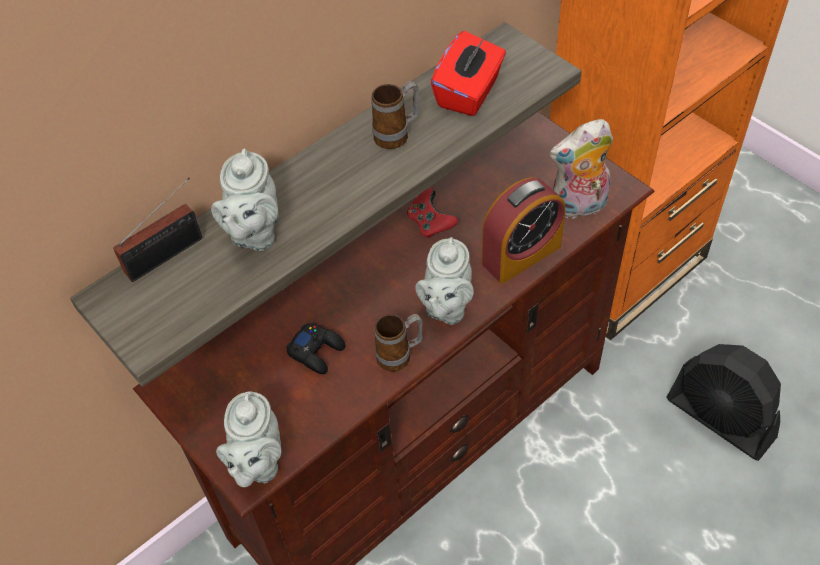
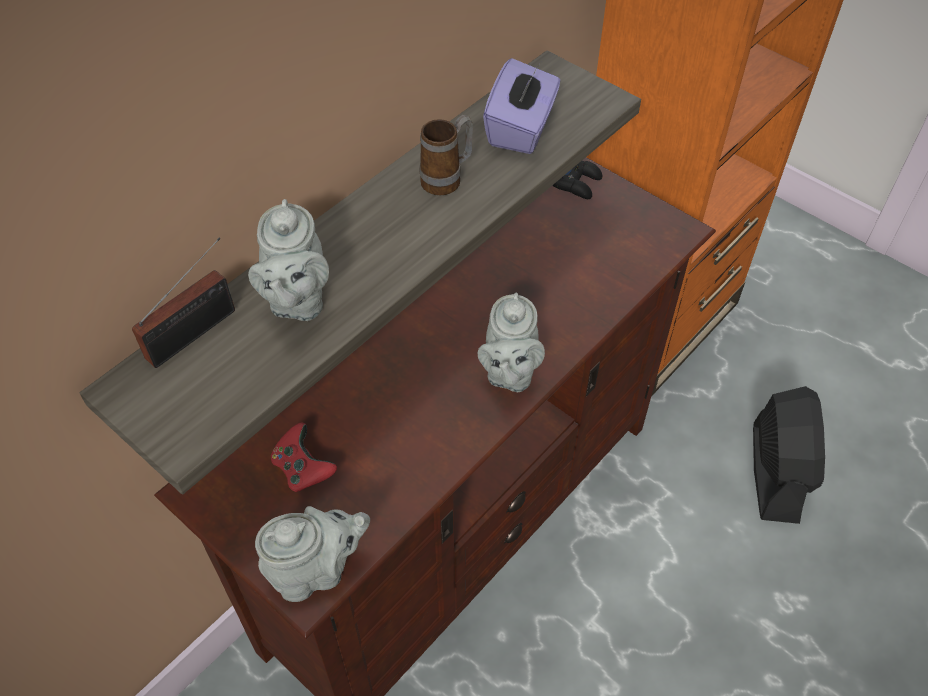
camera: 10 degrees left, 0 degrees up
(257, 462) = (316, 571): grey teapot -> grey teapot turned 105 degrees counterclockwise
(317, 351) = (368, 434): black game controller -> black game controller (576, 182)
(400, 356) = (465, 432): mug -> none
(430, 223) = (477, 280): red game controller -> red game controller (303, 468)
(469, 93) = (521, 129): red tissue box -> purple tissue box
(521, 254) = (584, 308): alarm clock -> none
(578, 207) = (638, 253): plush toy -> none
(720, 419) = (775, 472): black fan -> black fan turned 120 degrees counterclockwise

